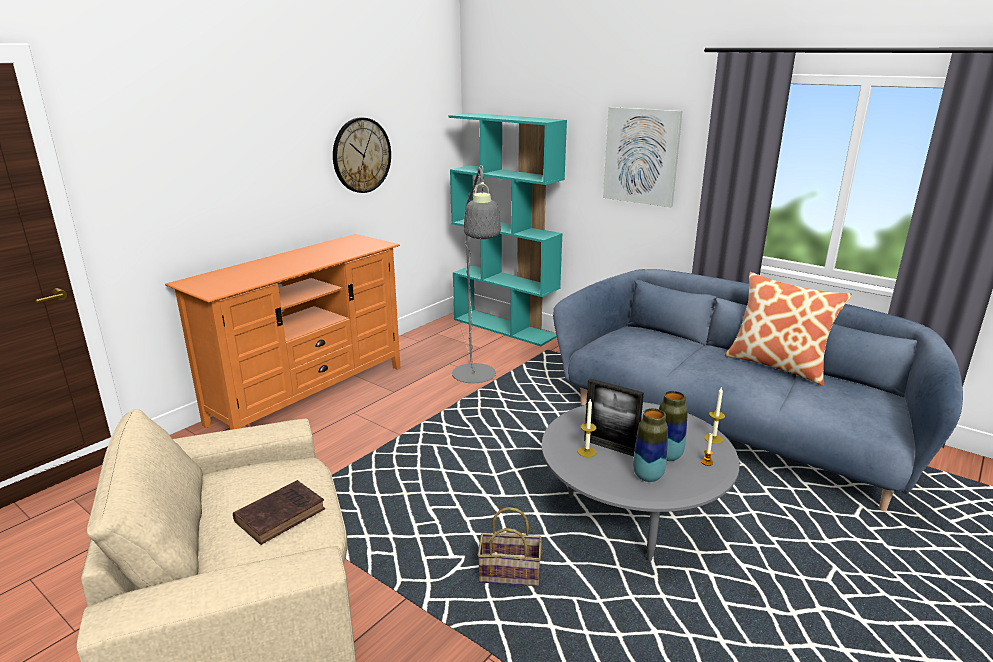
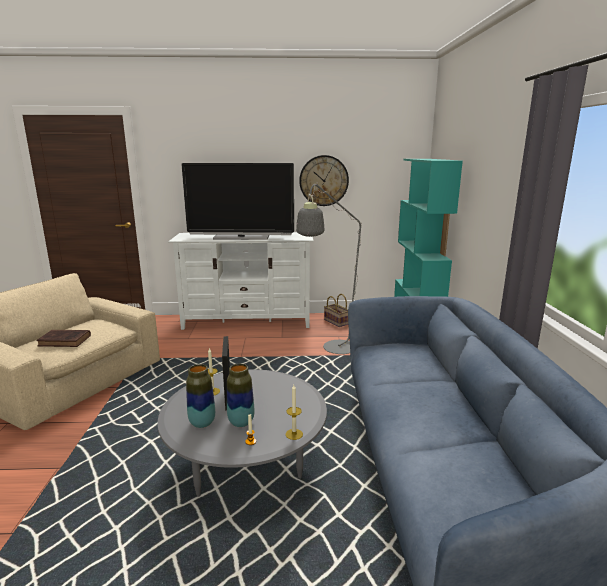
camera: 50 degrees right, 5 degrees down
(301, 264) = (241, 237): none -> television
(309, 394) = (247, 321): orange tv stand -> white tv stand
(511, 572) = (140, 444): basket -> basket (337, 322)
(641, 156) = (497, 193): picture -> none
(777, 365) = (476, 423): pillow -> none

